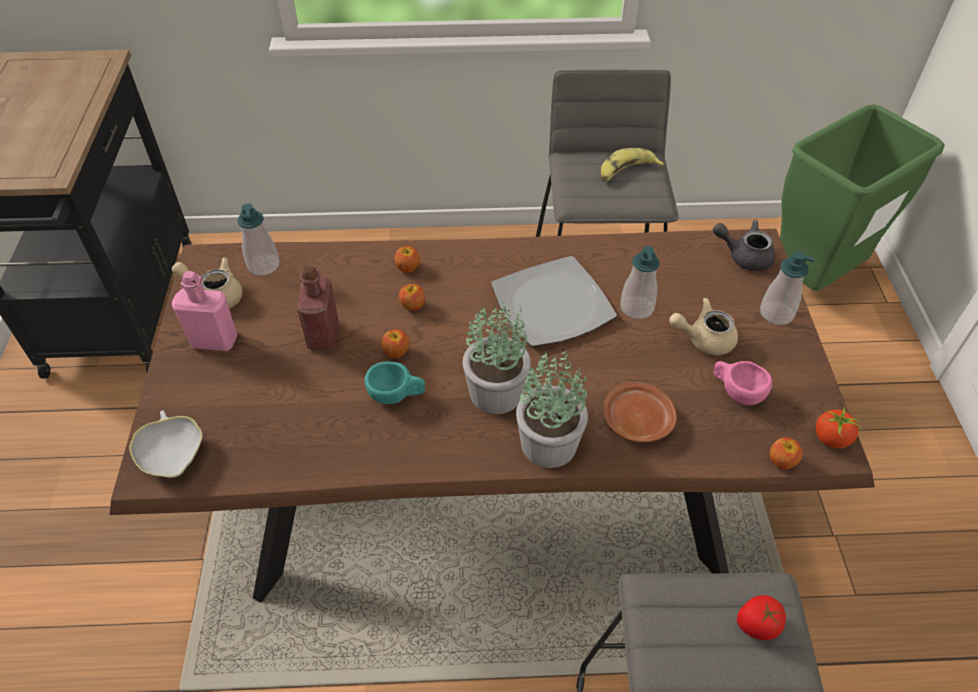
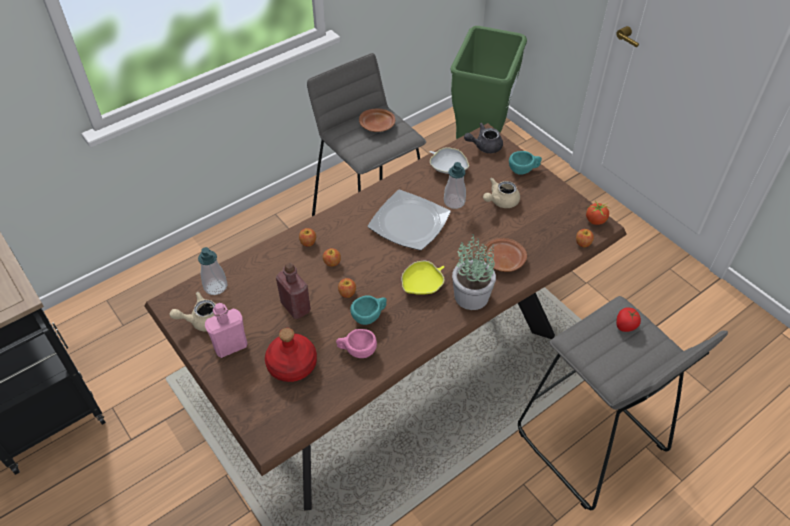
camera: 35 degrees left, 0 degrees up
(172, 455) = (272, 420): white bowl -> white bowl (448, 168)
(255, 402) = (292, 365): none -> red bottle
(497, 393) = (422, 285): potted plant -> yellow bowl
(626, 172) = (377, 126): banana -> brown plate
(736, 392) = (537, 220): pink cup -> pink cup (356, 351)
(776, 313) = (524, 170): soap dispenser -> turquoise cup

